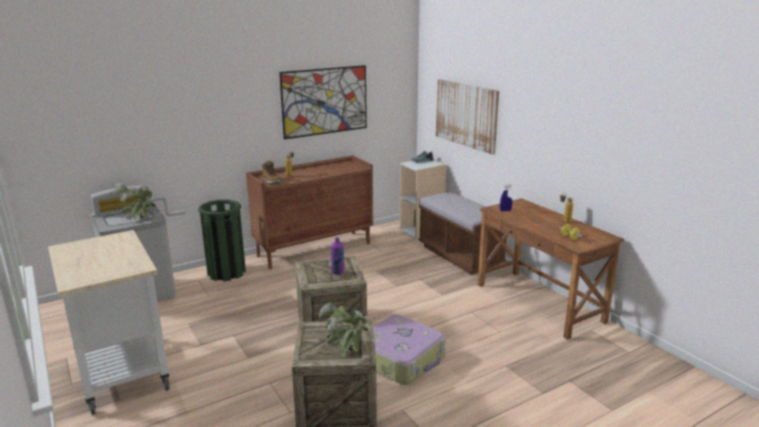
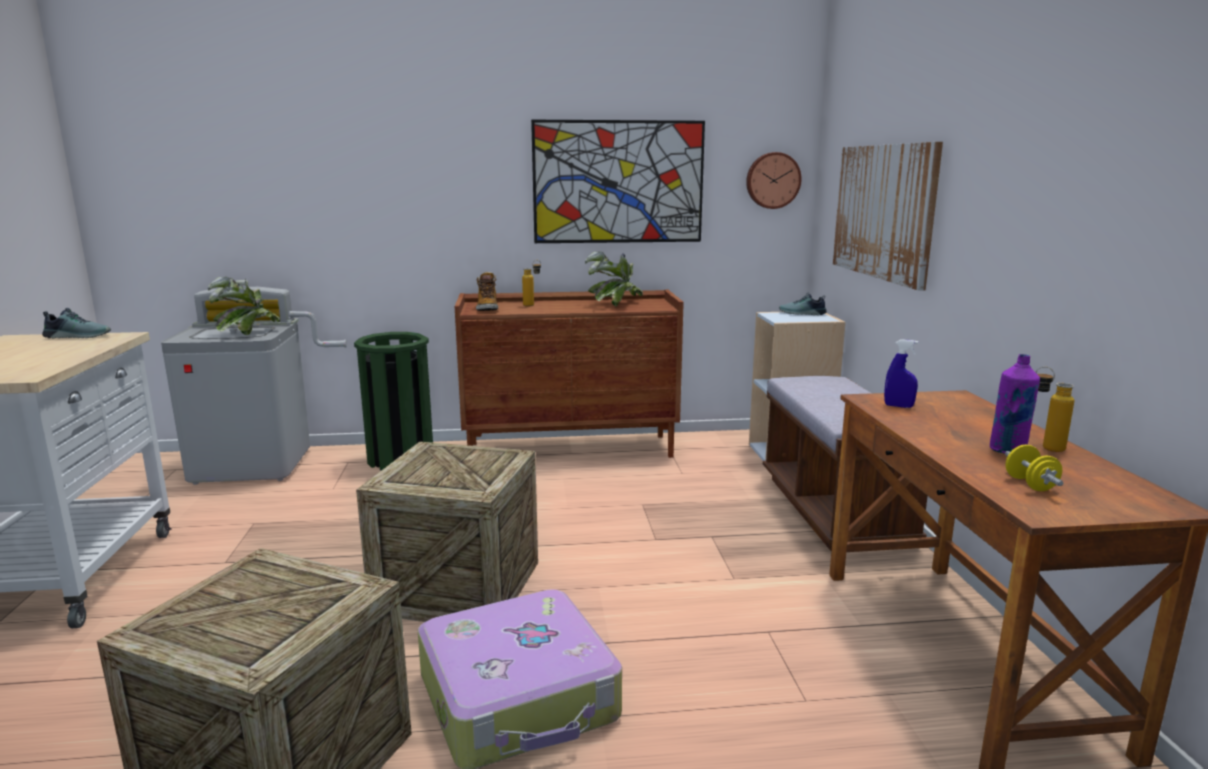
camera: 25 degrees right, 5 degrees down
(100, 239) = (79, 336): none -> shoe
(338, 272) = (463, 473): purple bottle -> purple bottle (1008, 451)
(347, 346) = (263, 626): potted plant -> potted plant (614, 304)
(398, 92) = (772, 180): none -> wall clock

